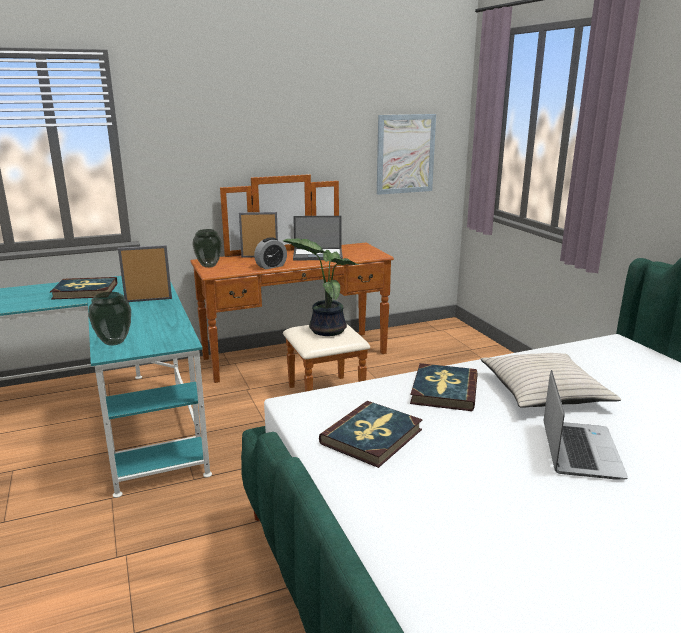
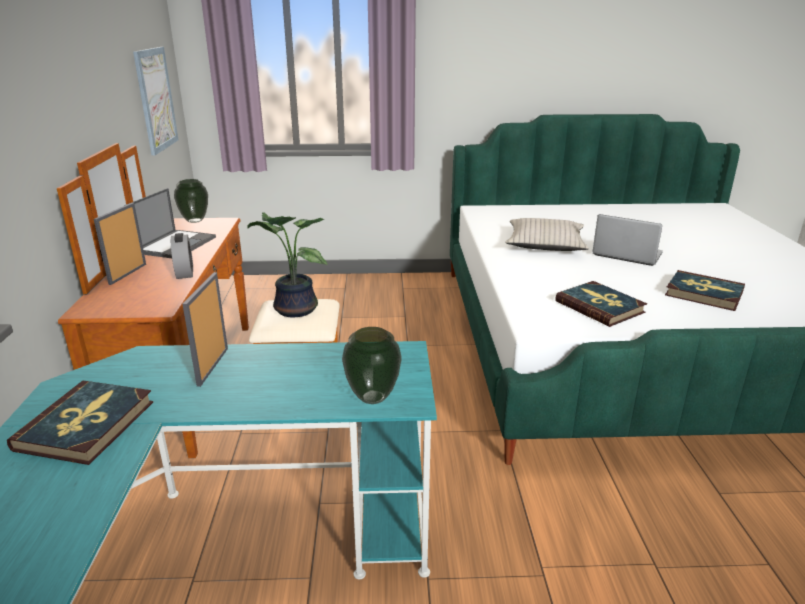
camera: 70 degrees left, 5 degrees up
(208, 266) = (119, 309): vase -> vase (195, 221)
(443, 390) = (531, 270): book -> book (704, 293)

